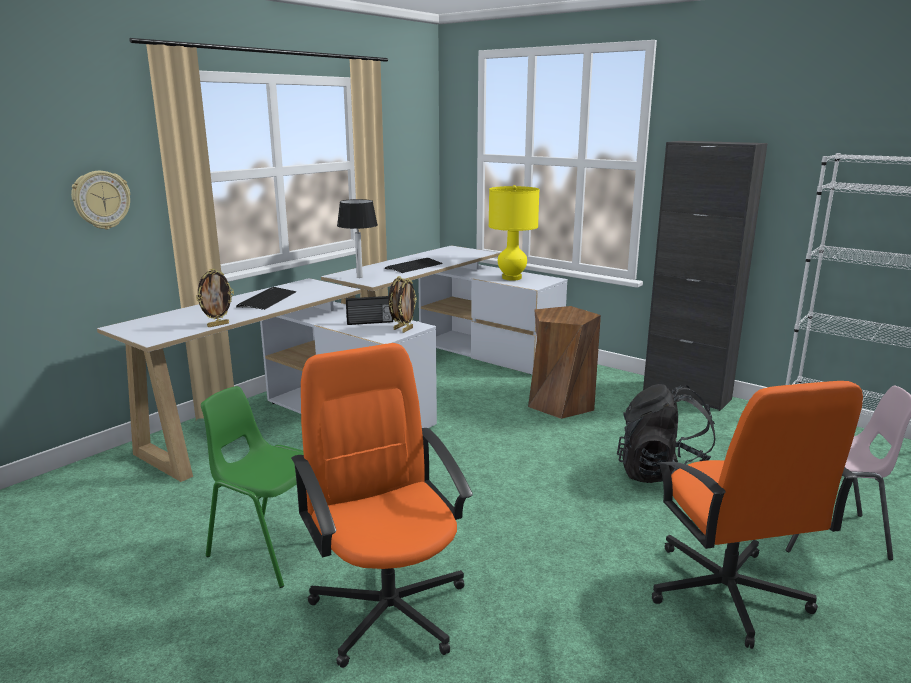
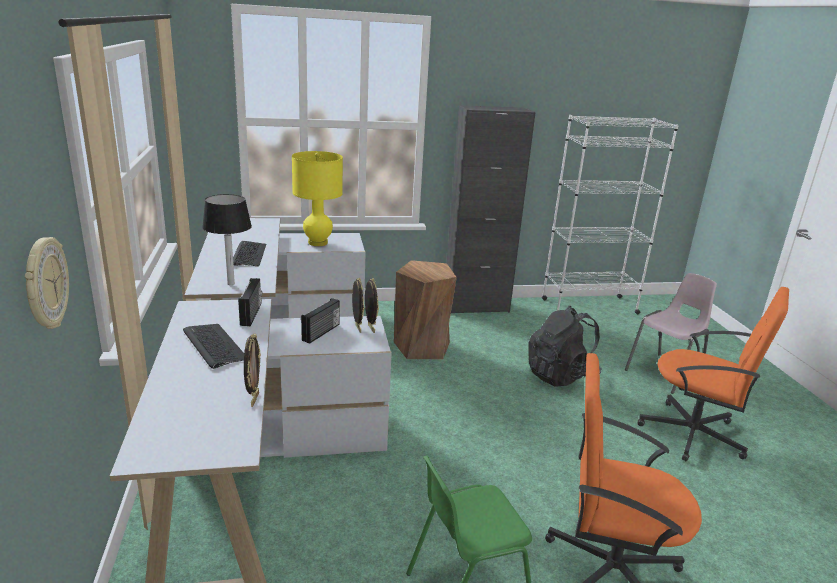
camera: 50 degrees left, 5 degrees up
(327, 293) = (252, 314): none -> radio

